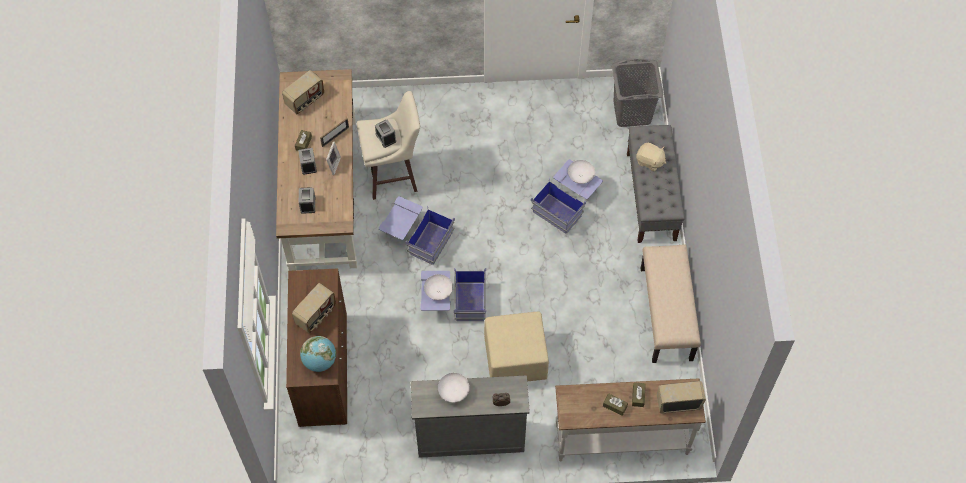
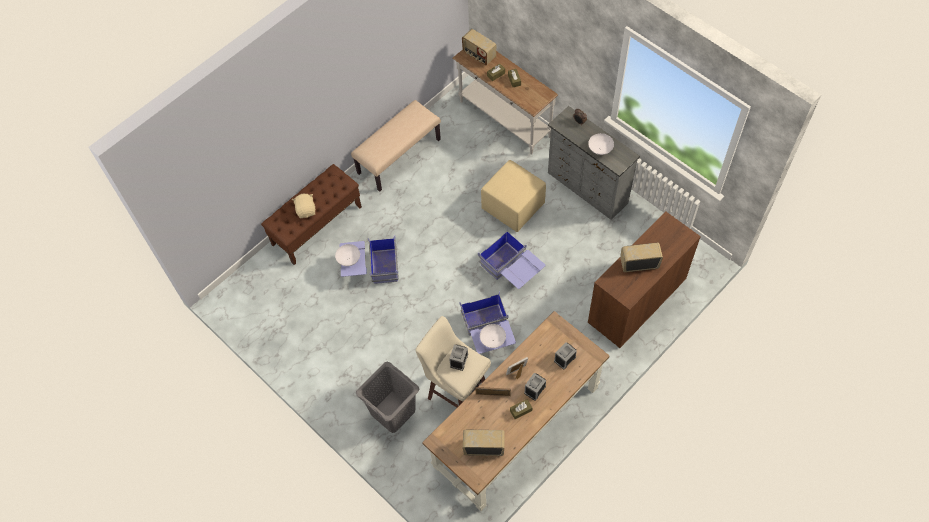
camera: 130 degrees left, 0 degrees up
(320, 361) = (664, 233): globe -> none
(439, 292) = (521, 267): white bowl -> white bowl (492, 339)
(632, 112) = (252, 288): grey laundry basket -> grey laundry basket (392, 411)
(651, 197) = (317, 225): grey bench -> brown bench

